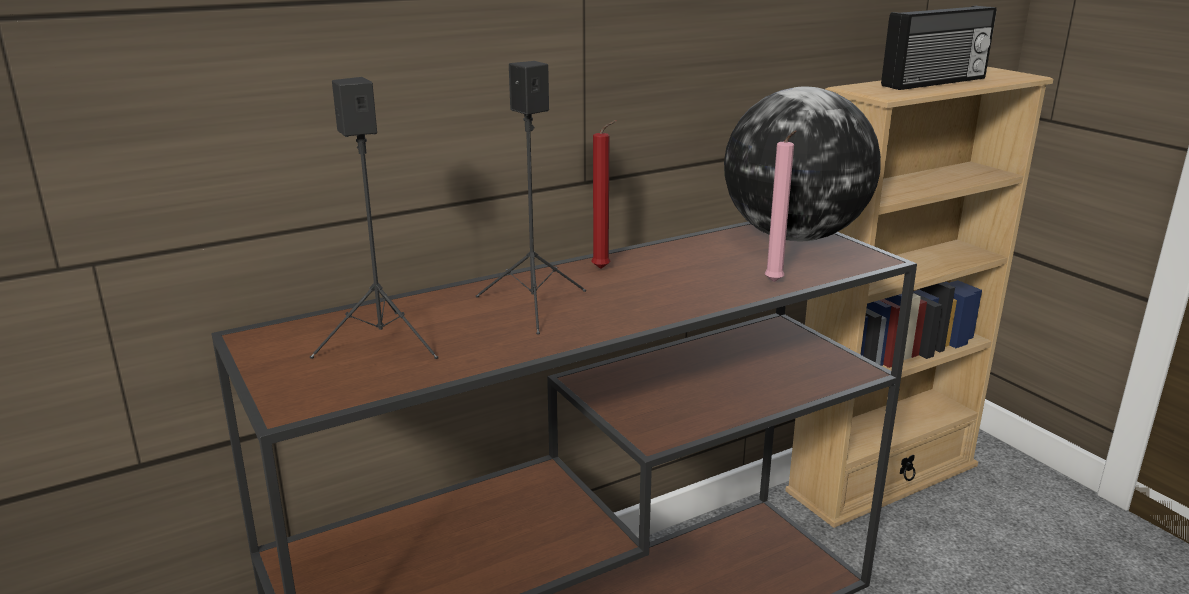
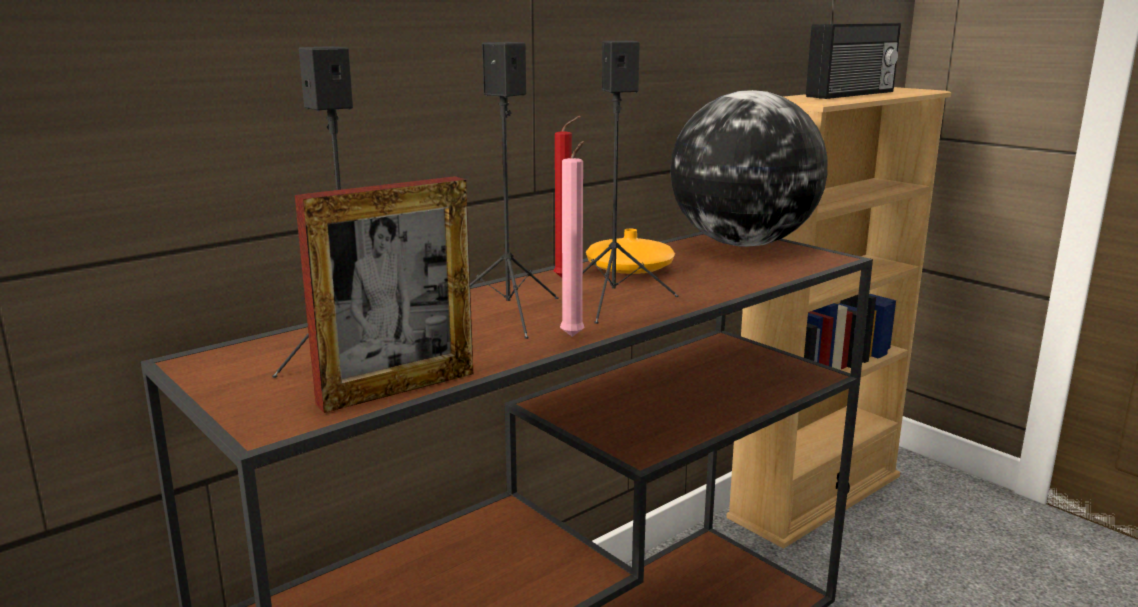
camera: 10 degrees left, 5 degrees down
(406, 379) = (397, 388): none -> picture frame
(635, 298) = (613, 302): none -> black speaker
(668, 260) = (629, 268): none -> orange vase
(775, 283) = (748, 281): pink candle -> pink candle (574, 338)

